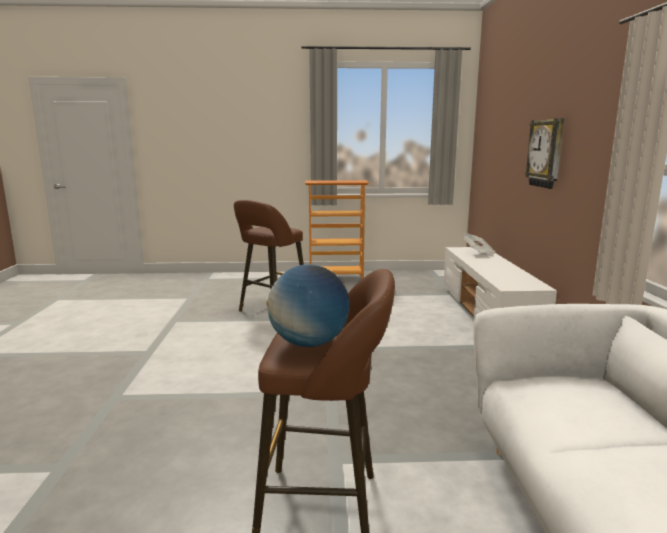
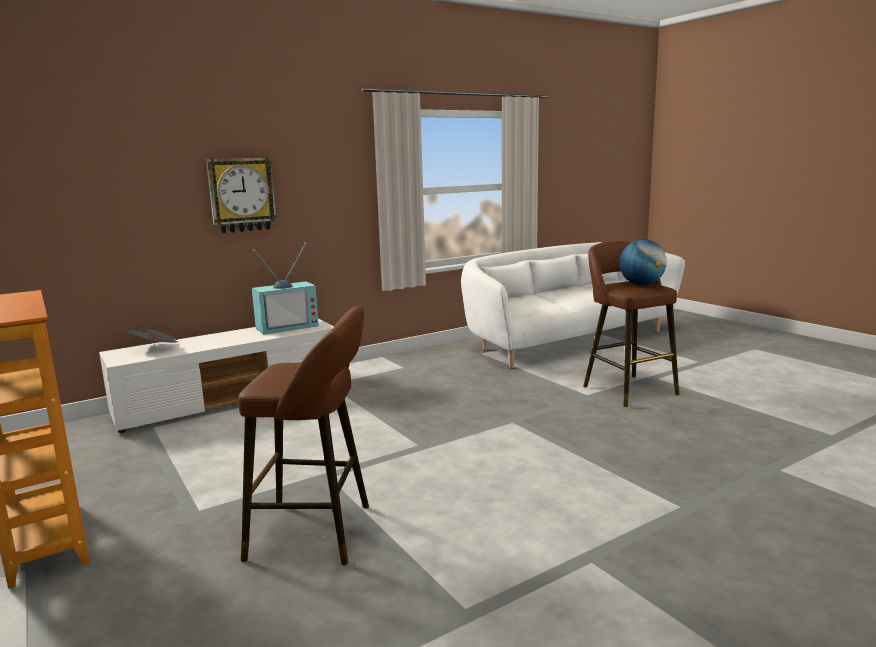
camera: 120 degrees left, 0 degrees up
(520, 279) = (287, 326): none -> television

